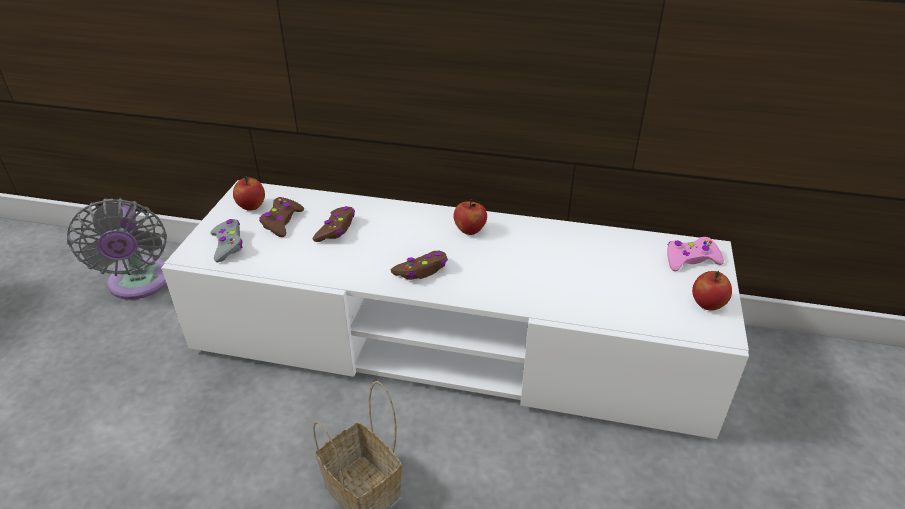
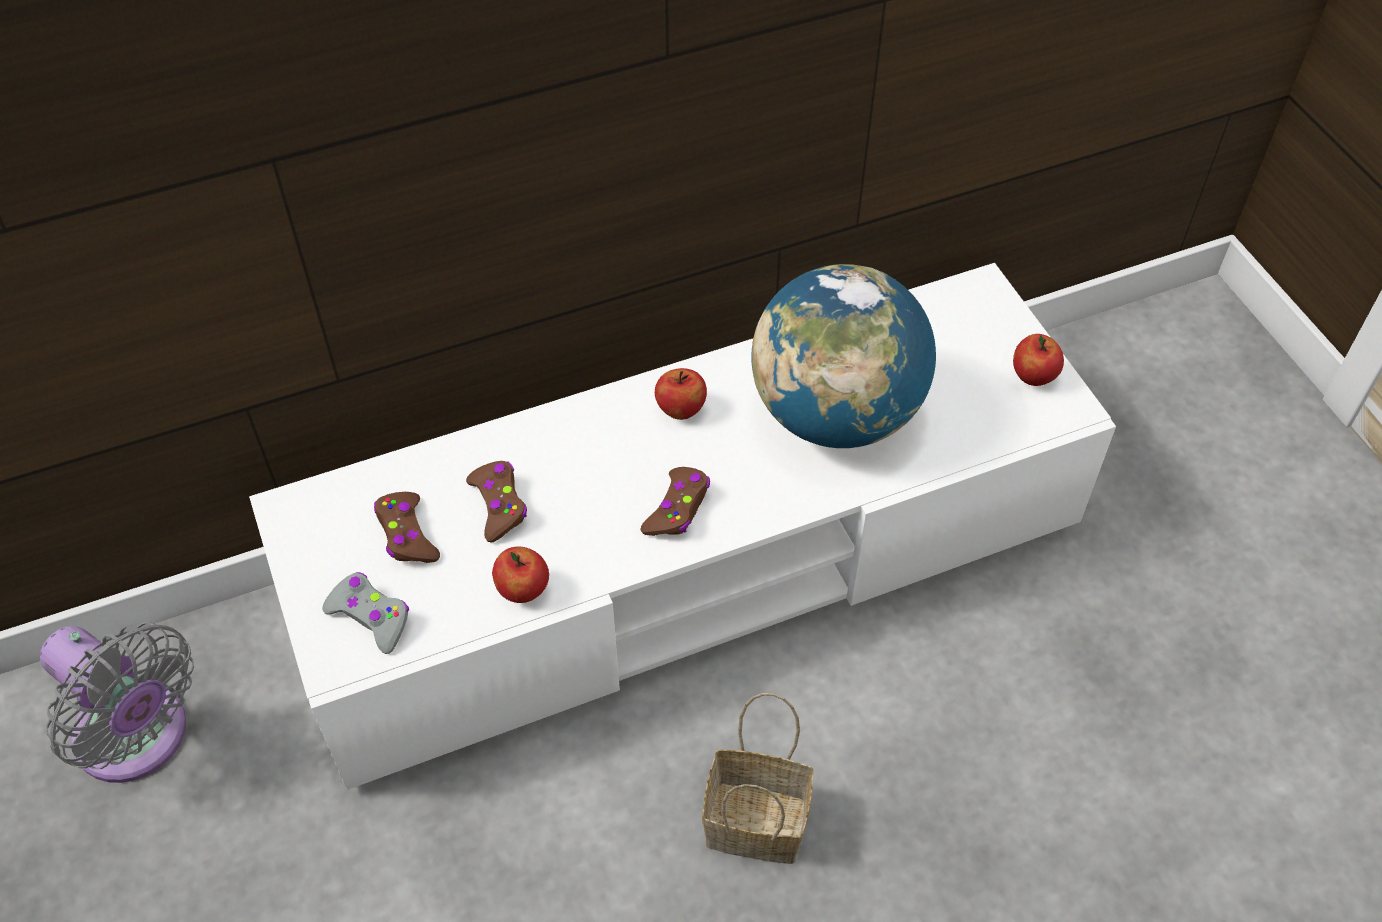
camera: 35 degrees left, 15 degrees up
(251, 206) = (330, 533): apple -> apple (523, 590)
(557, 269) = (836, 414): none -> globe
(690, 260) = (972, 317): pink game controller -> none

